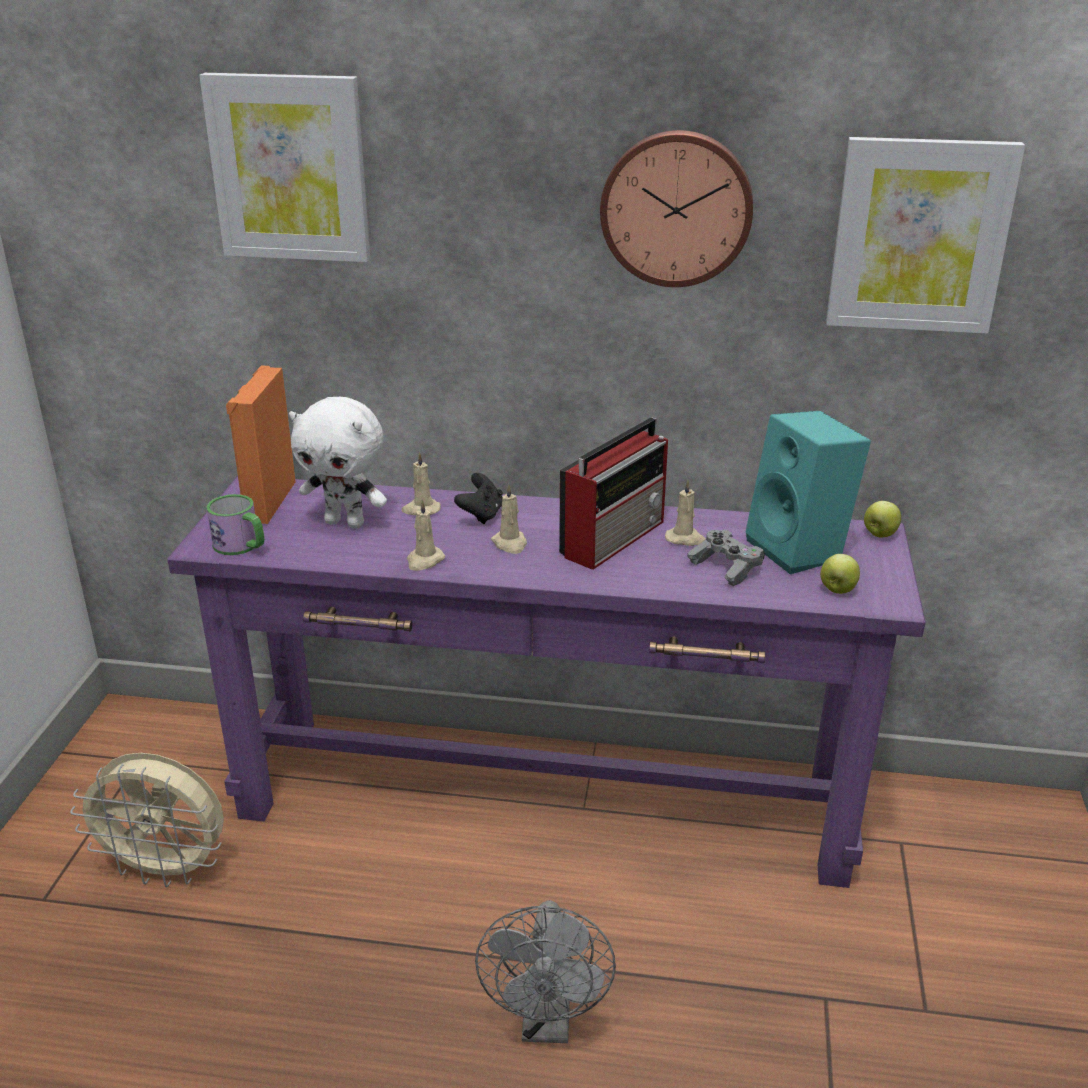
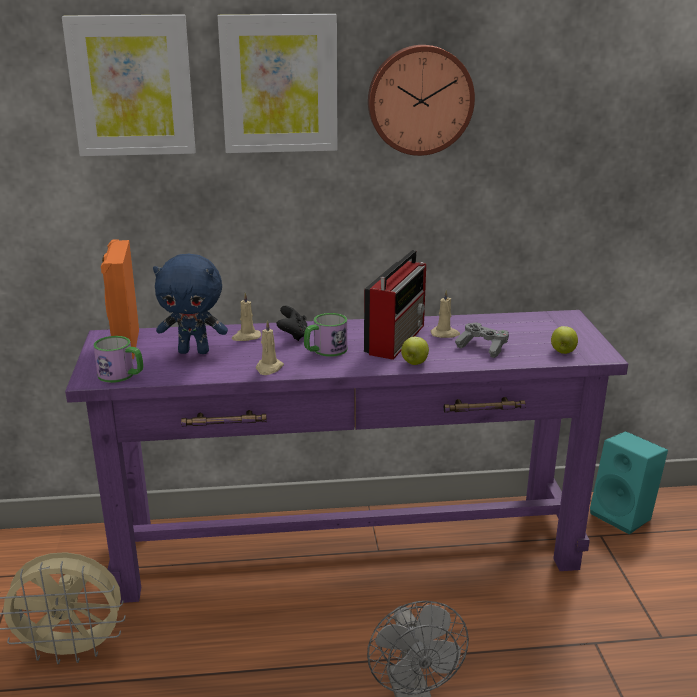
camera: 15 degrees left, 5 degrees down
(346, 522) = (194, 351): white plush toy -> blue plush toy
(510, 544) = (325, 351): beige candle -> mug
(801, 550) = (525, 332): turquoise speaker -> turquoise speaker (624, 515)
(879, 534) = (569, 317): apple -> apple (414, 363)
(919, 235) = (580, 109): picture -> picture (279, 84)

